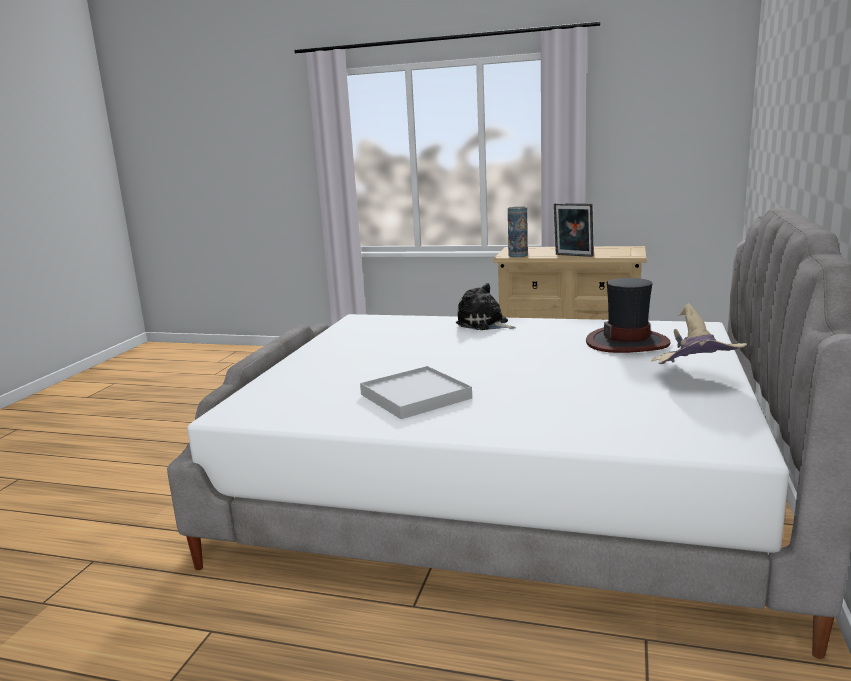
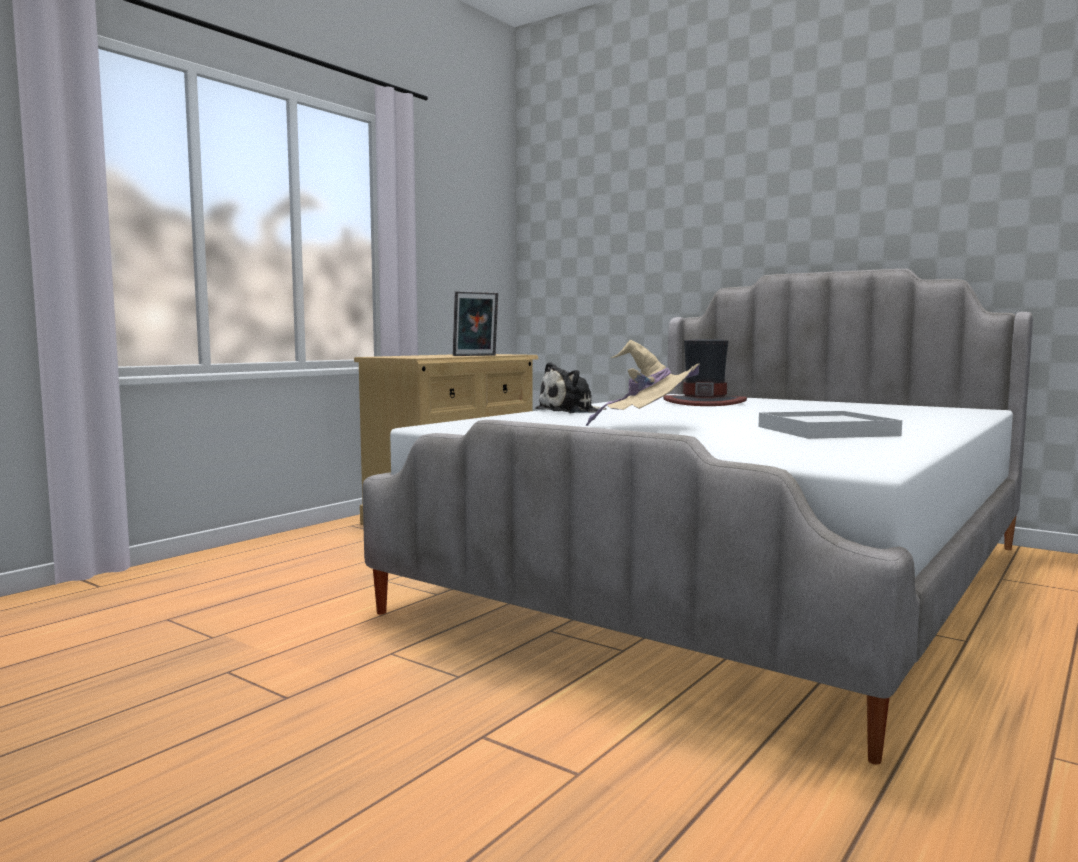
camera: 70 degrees left, 10 degrees down
(518, 255) = (425, 357): vase -> none
(694, 380) = (825, 404): beige hat -> beige hat (649, 426)

